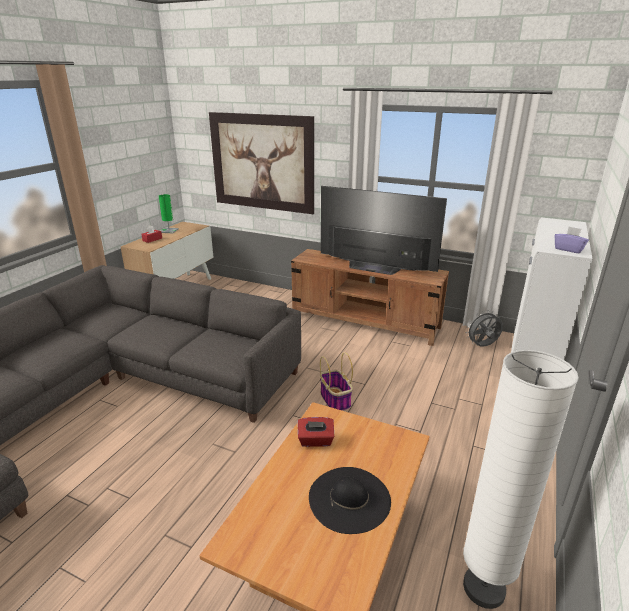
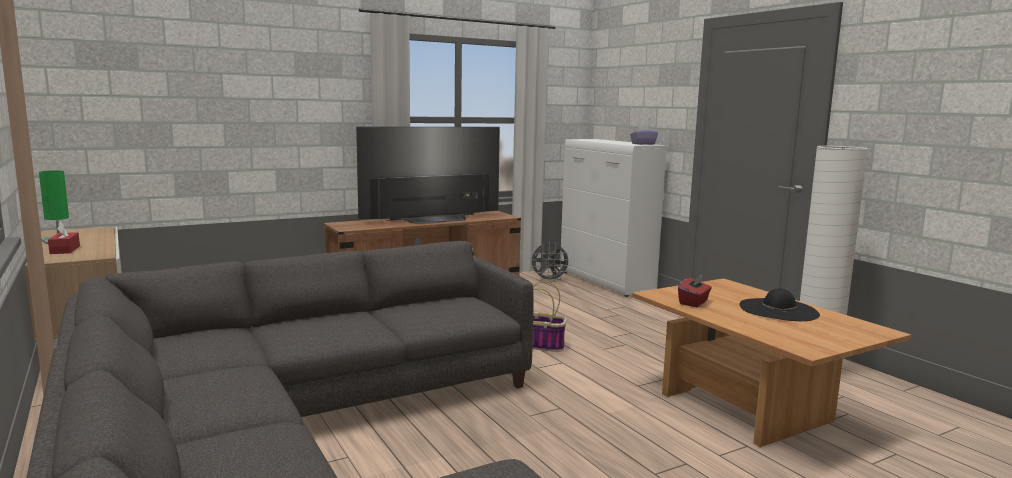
camera: 55 degrees left, 15 degrees down
(262, 162) = (223, 109): picture -> none
(482, 346) = (549, 280): grey fan -> grey fan turned 120 degrees counterclockwise

